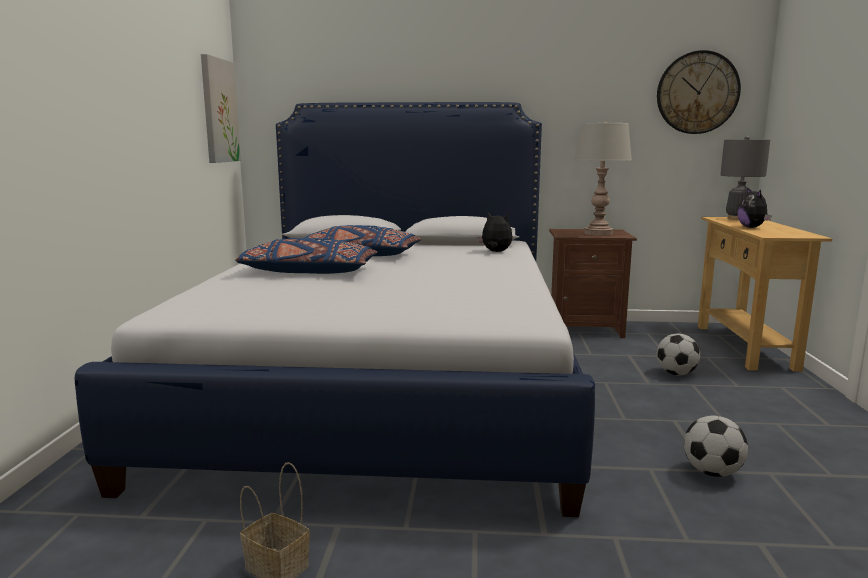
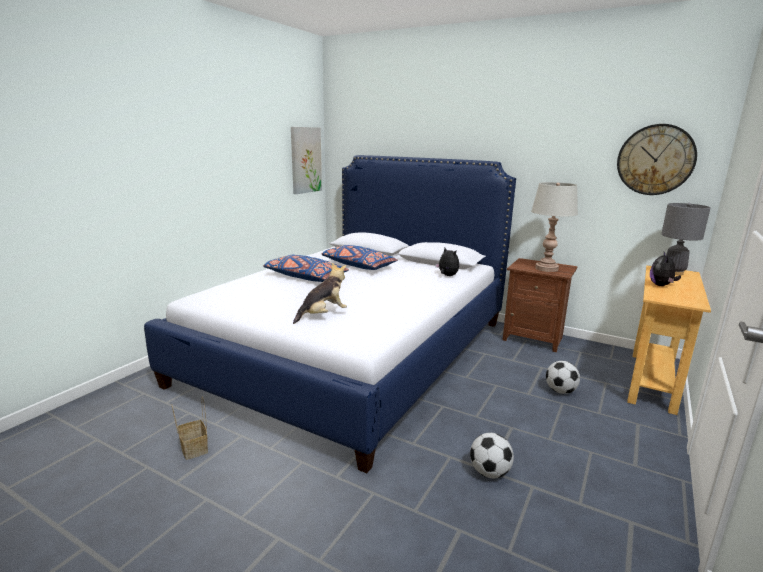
camera: 25 degrees right, 5 degrees up
(416, 304) = (323, 315): none -> plush toy

